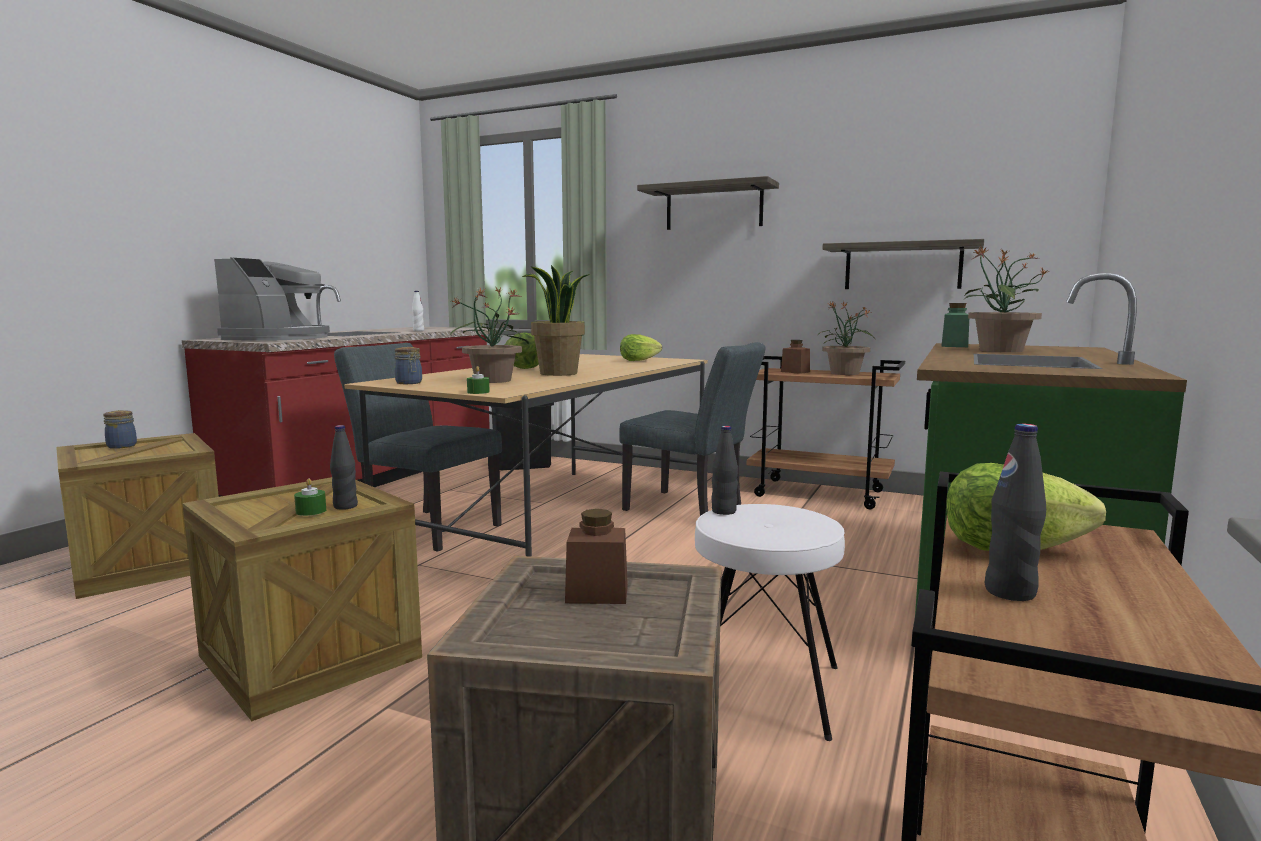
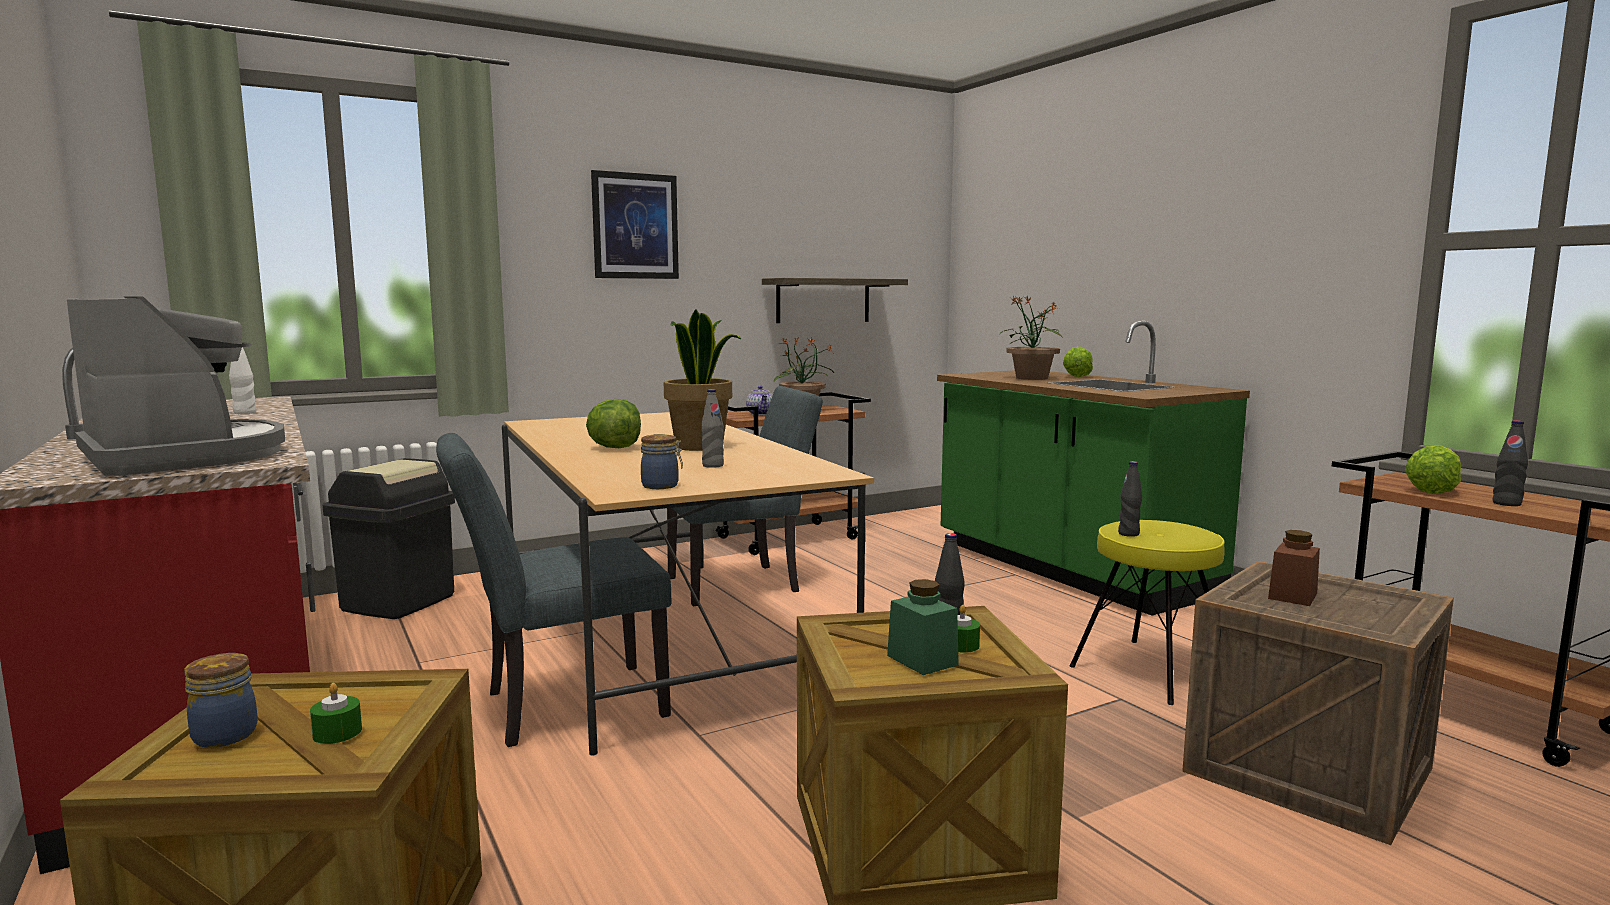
camera: 55 degrees left, 0 degrees up
(478, 392) = (811, 478): green candle -> green candle (337, 733)
(492, 380) = (713, 465): potted plant -> grey bottle
(638, 360) = (641, 421): lettuce -> lettuce (1076, 376)
(714, 207) = (635, 226): shelf -> picture
(762, 689) = (1151, 671): white stool -> yellow stool
(795, 372) = (761, 414): brown jar -> teapot
(954, 346) = (975, 376): green jar -> green jar (922, 660)

